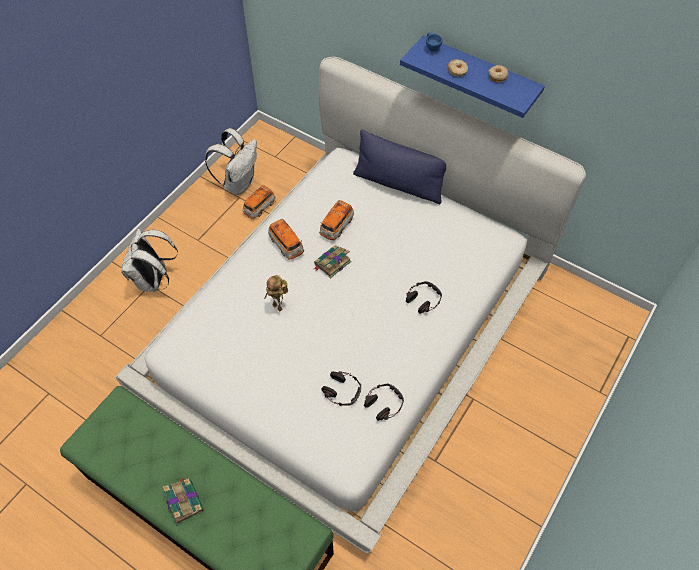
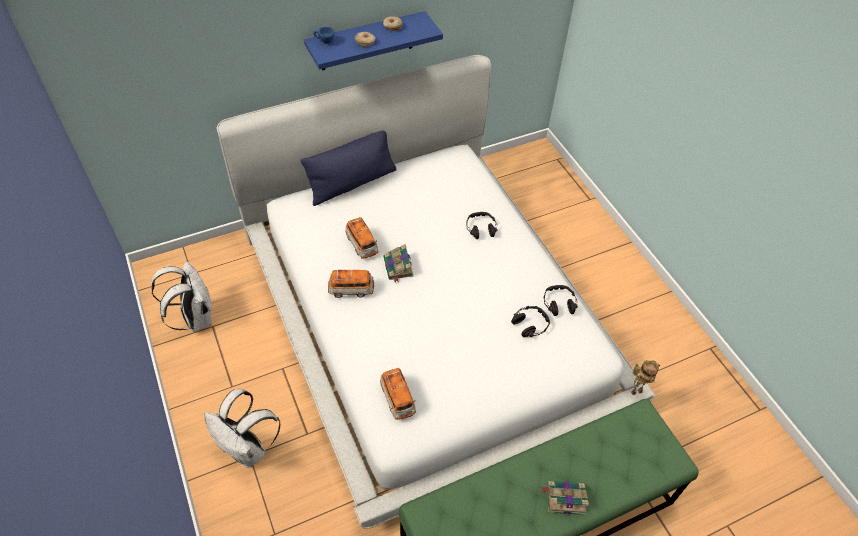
camera: 60 degrees left, 5 degrees down
(259, 207) = (240, 316): toy car -> toy car (397, 399)
(279, 307) = (414, 327): toy robot -> toy robot (636, 390)

